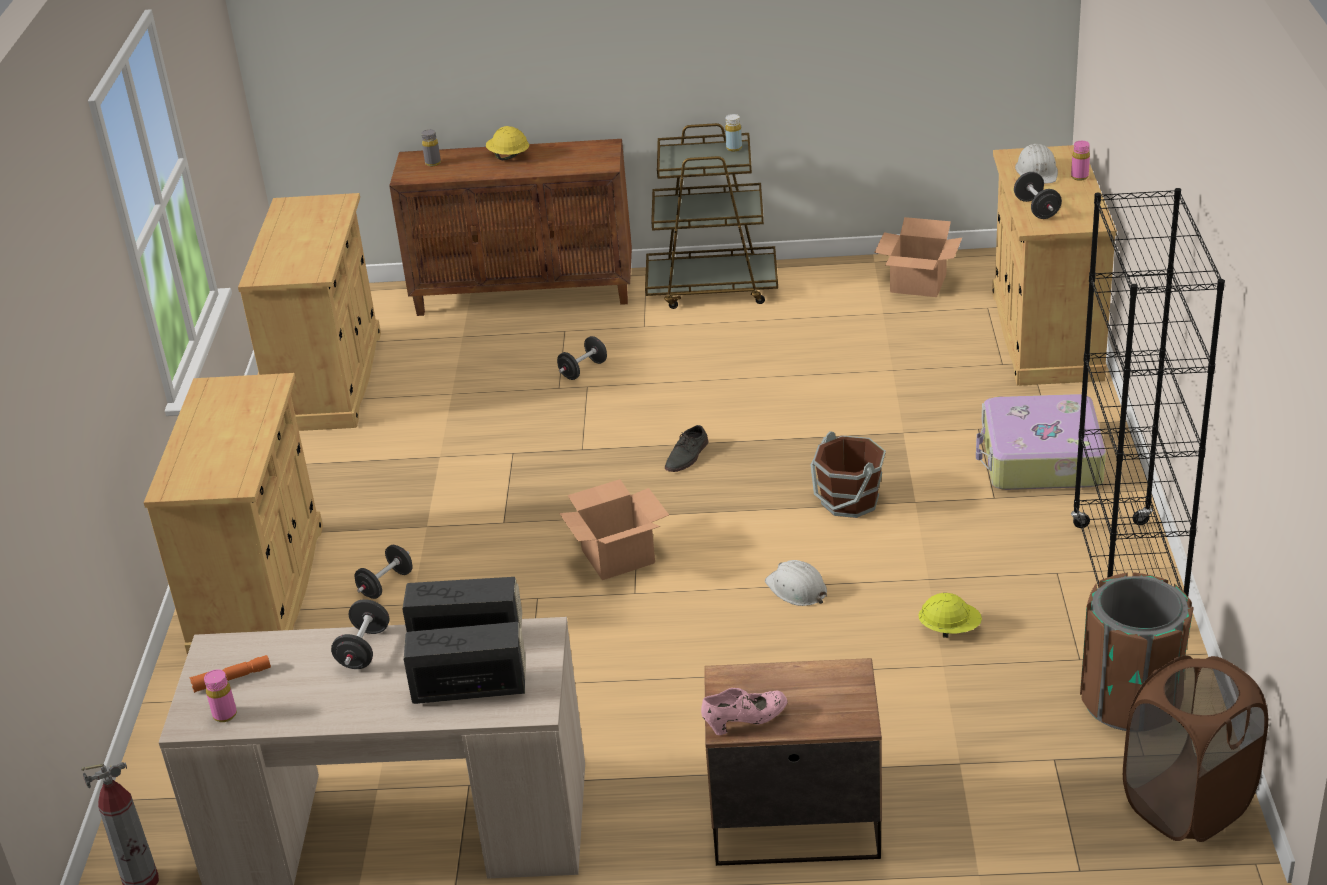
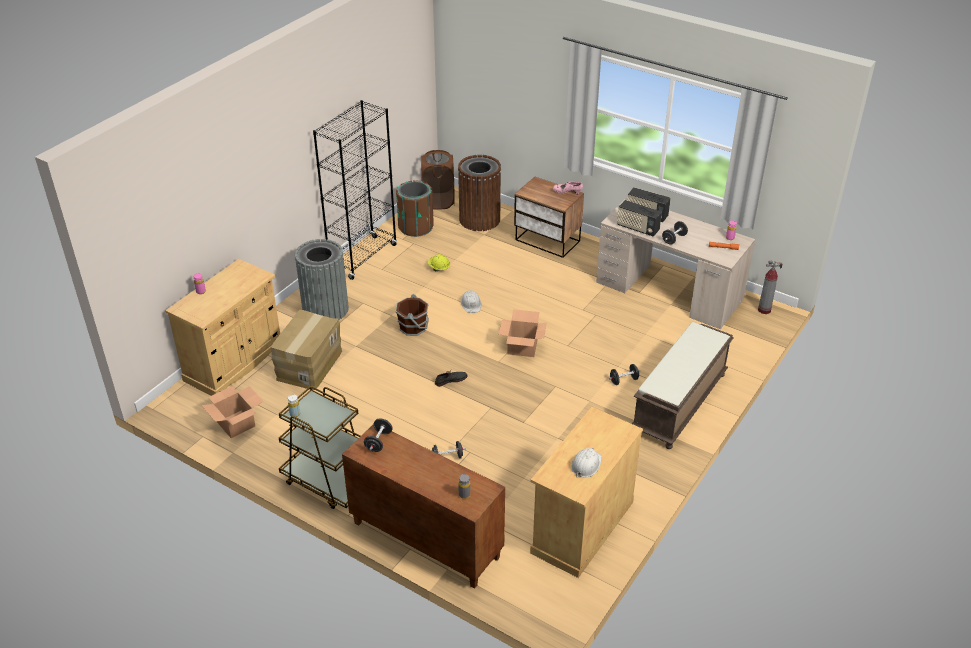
camera: 150 degrees left, 5 degrees up
(259, 590) = (679, 404): beige cabinet -> brown bench
(508, 156) = (417, 474): yellow hard hat -> none
(933, 379) = (308, 365): none -> cardboard box
(1021, 802) = (479, 219): none -> brown trash can
(1036, 209) = (246, 284): black dumbbell -> black dumbbell (378, 442)
(1037, 172) = (210, 304): white hard hat -> white hard hat (586, 465)
(1039, 459) = (325, 309): suitcase -> grey trash can

